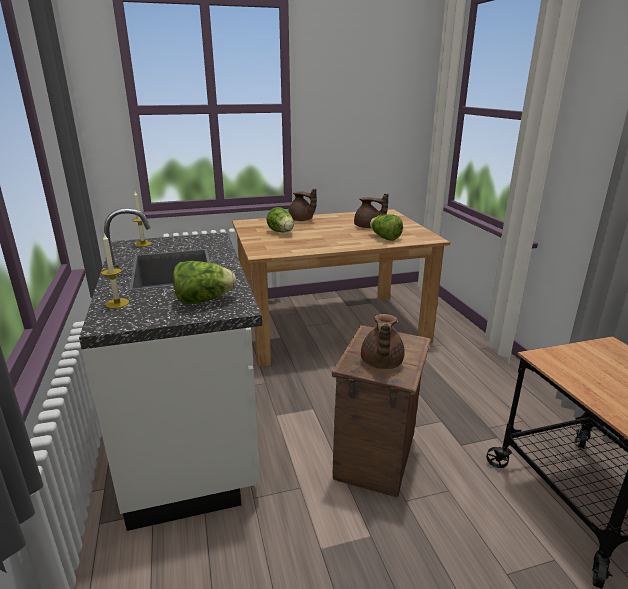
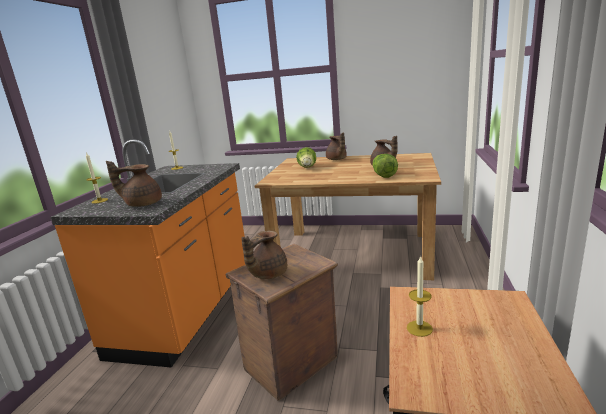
camera: 30 degrees right, 5 degrees down
(193, 433) = (188, 310): white counter -> orange counter
(204, 300) = (142, 204): lettuce -> brown teapot
(586, 383) = (419, 328): none -> candle

